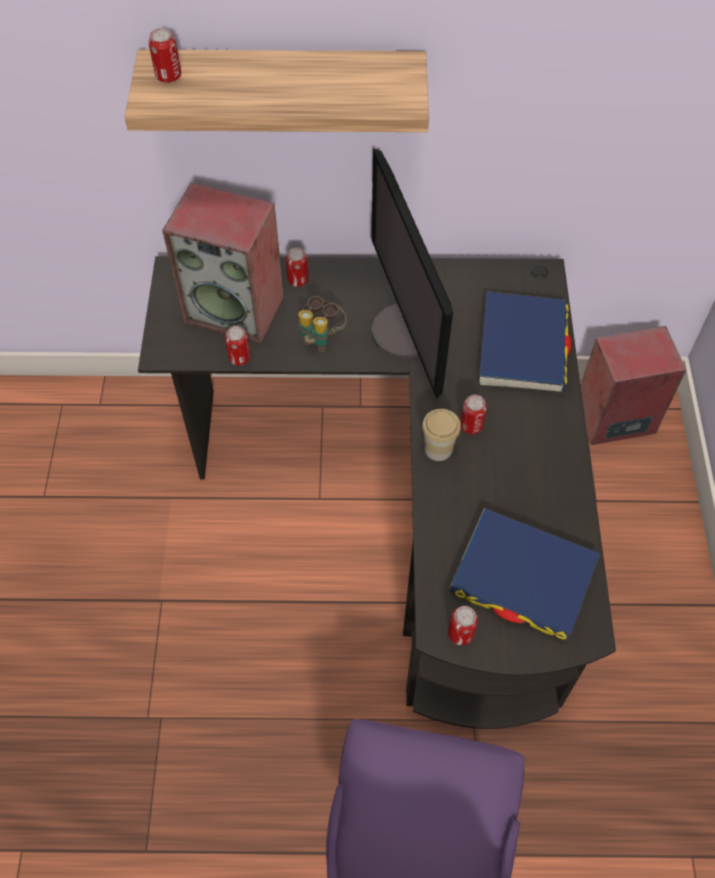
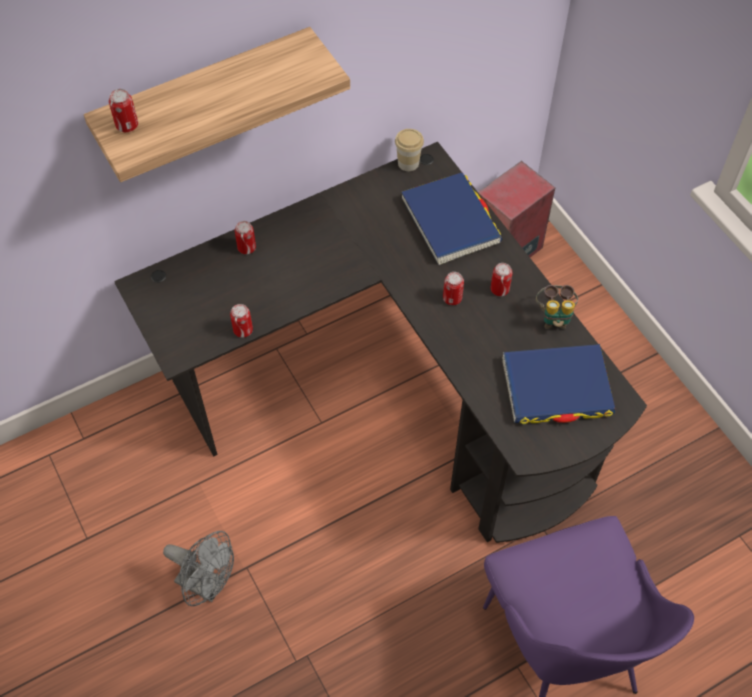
camera: 30 degrees left, 0 degrees up
(116, 597) = (207, 584): none -> grey fan
(236, 309) = (213, 293): speaker -> none
(321, 337) = (296, 284): binoculars -> binoculars (554, 317)
(407, 331) = (359, 250): monitor -> none
(438, 449) = (440, 326): cup -> cup (408, 163)
(460, 633) = (540, 448): can -> can (499, 289)

